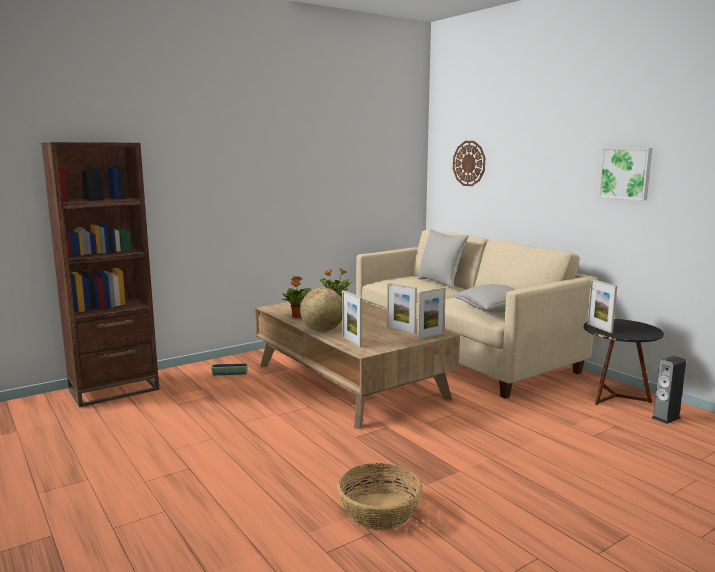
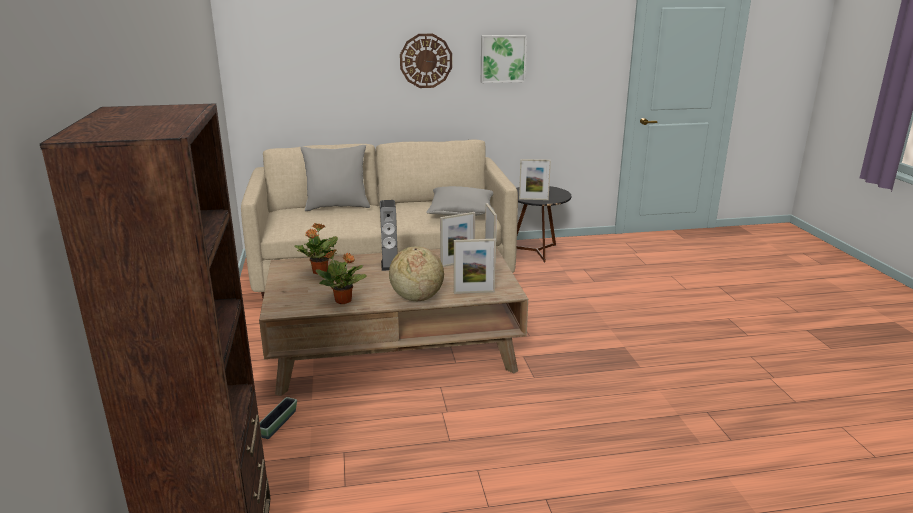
camera: 65 degrees left, 10 degrees up
(379, 512) = (677, 400): basket -> none
(469, 163) = (300, 57): wall clock -> wall clock (426, 61)
(666, 418) = (582, 250): speaker -> speaker (390, 265)

